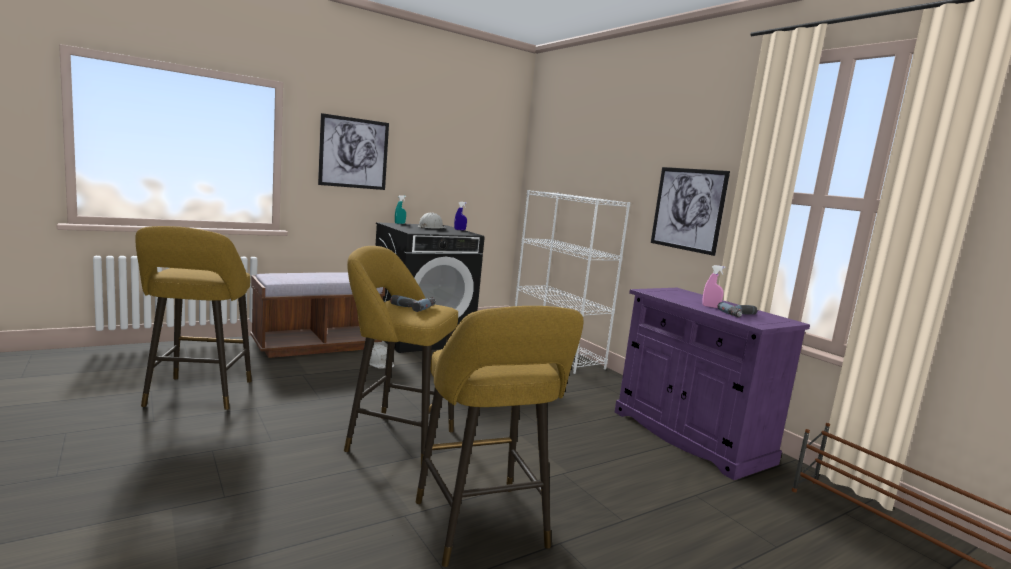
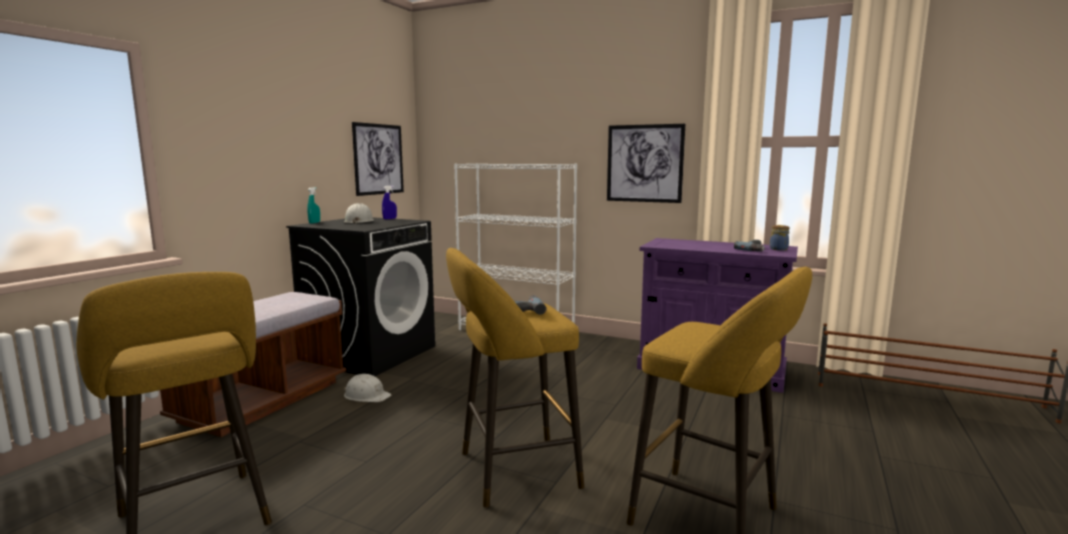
camera: 30 degrees left, 0 degrees up
(354, 153) = (246, 139): picture -> picture (378, 159)
(710, 307) = (722, 248): pink spray bottle -> none
(772, 320) = (778, 249): none -> jar

